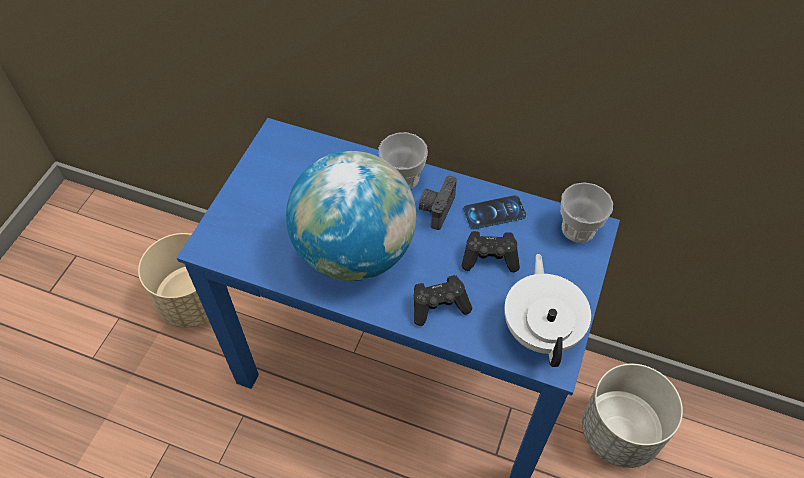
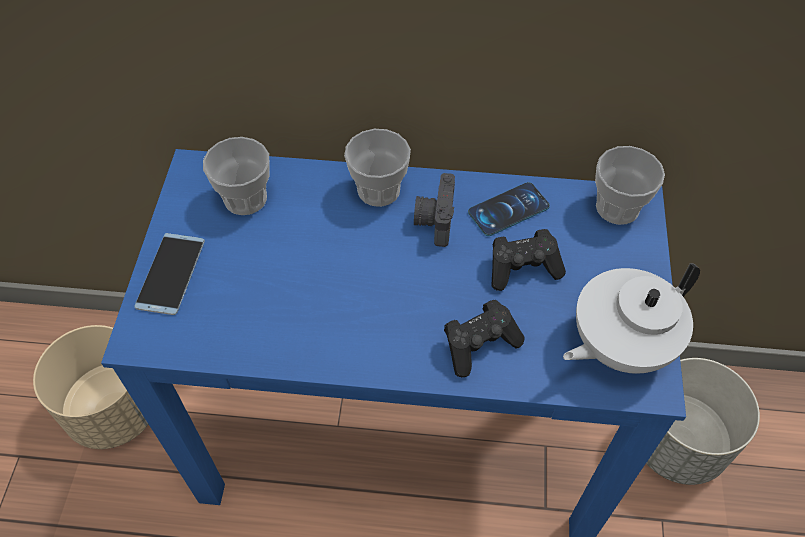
camera: 15 degrees left, 0 degrees up
(239, 207) = (171, 274): none -> phone
(305, 164) = (245, 198): none -> cup
(355, 251) = (346, 299): globe -> none
(541, 330) = (618, 345): white teapot -> white teapot turned 105 degrees counterclockwise

